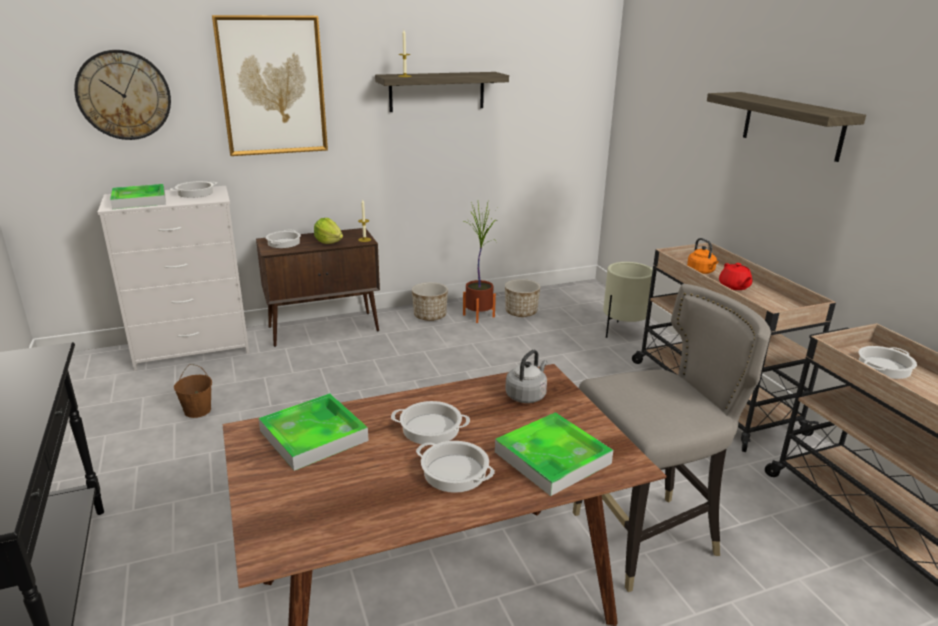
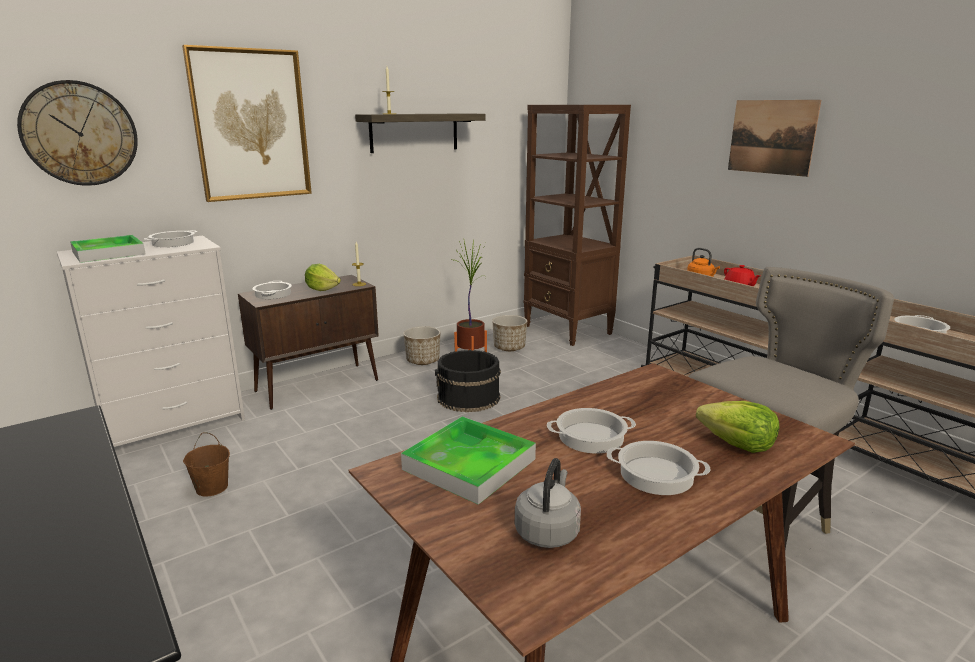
camera: 15 degrees left, 5 degrees down
(451, 361) = (468, 398): none -> black bucket
(527, 395) = (655, 393): grey kettle -> grey kettle (548, 531)
(552, 458) = (737, 444): tray -> lettuce
(592, 300) = (568, 330): none -> brown bookcase
(623, 332) = (612, 352): beige planter -> none
(792, 125) = (771, 137): shelf -> picture

